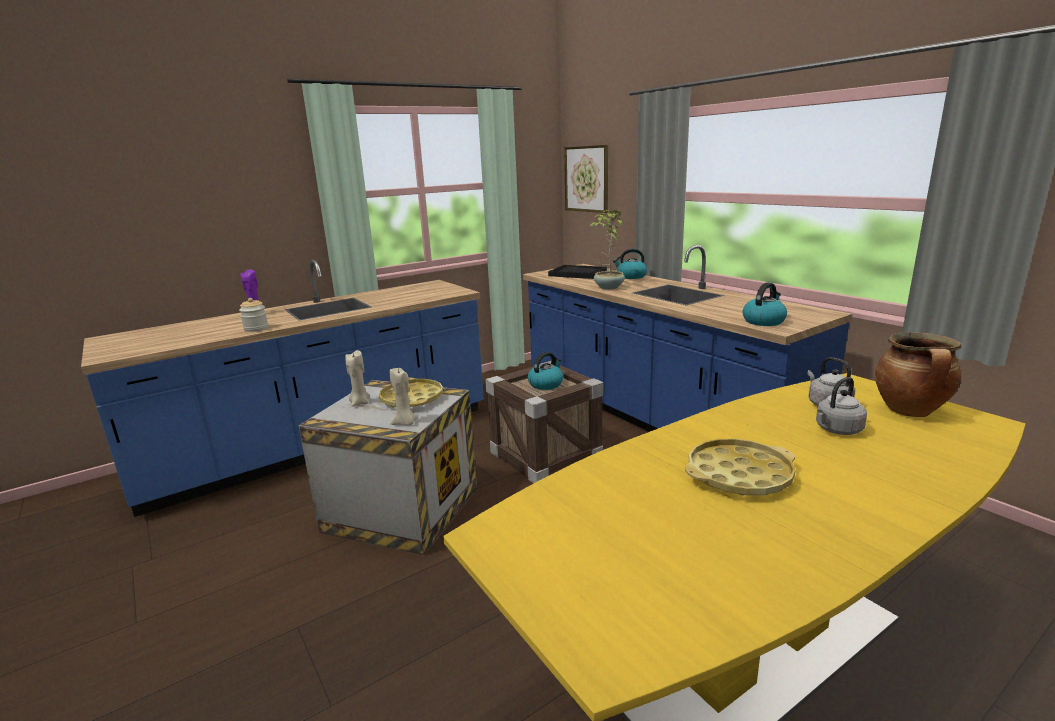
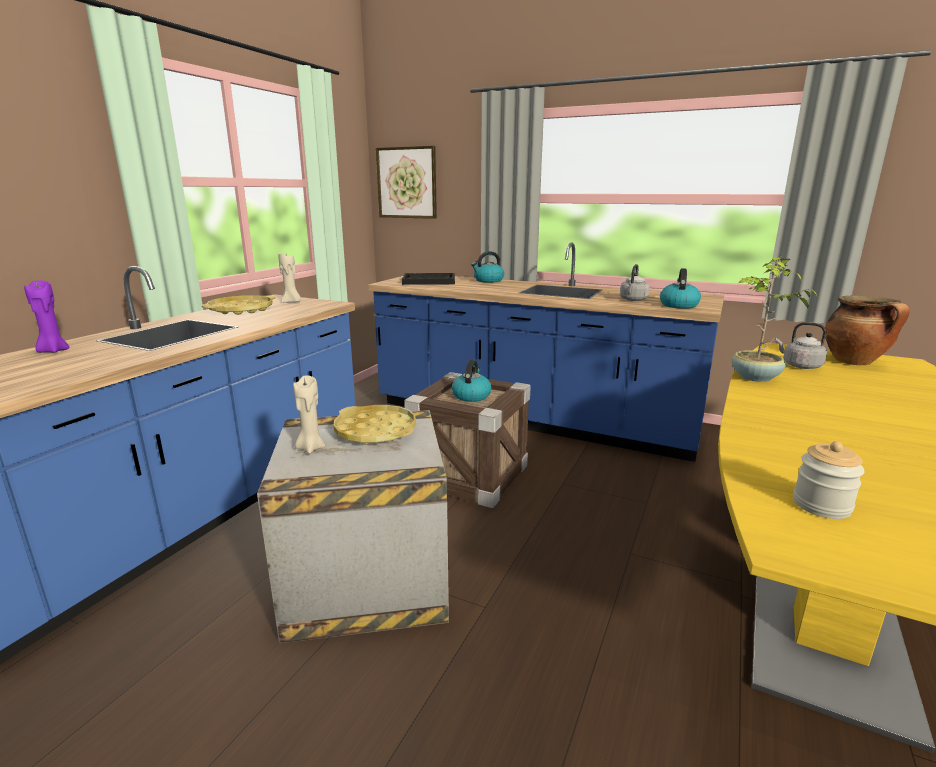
camera: 30 degrees left, 0 degrees up
(256, 328) = (92, 367): jar -> jar (821, 505)
(405, 423) = (410, 459): beige candle -> beige candle (291, 302)
(608, 287) = (487, 290): potted plant -> potted plant (754, 378)
(738, 475) = (856, 430): yellow tray -> yellow tray (241, 310)
(837, 430) = (842, 383): grey kettle -> grey kettle (633, 300)

